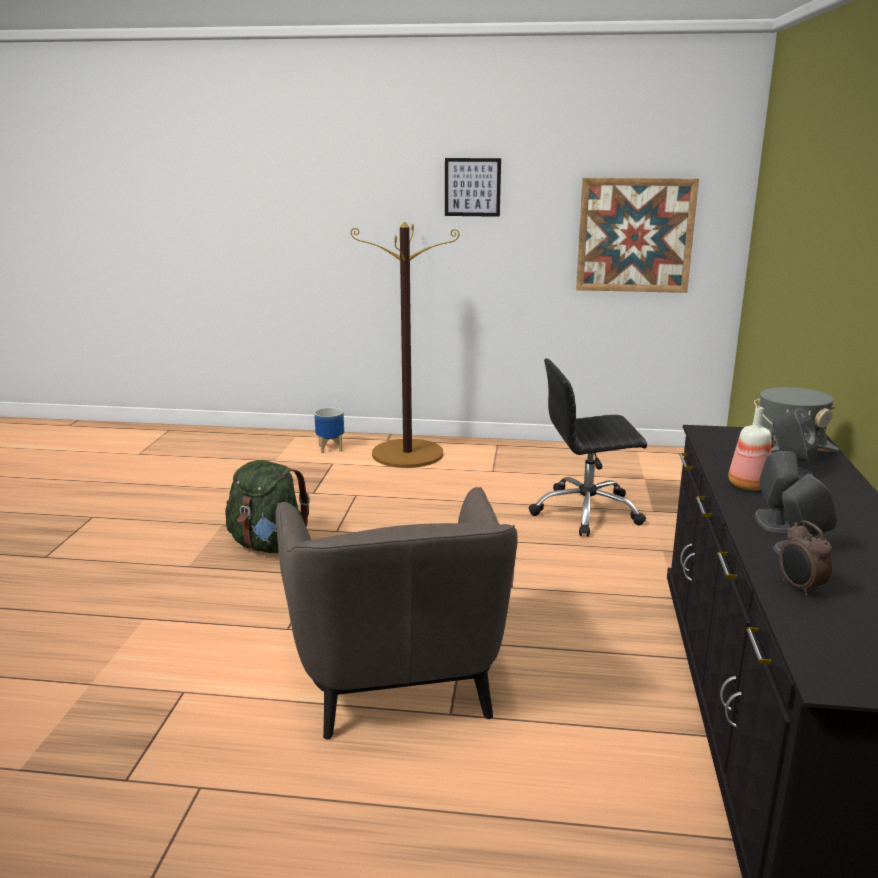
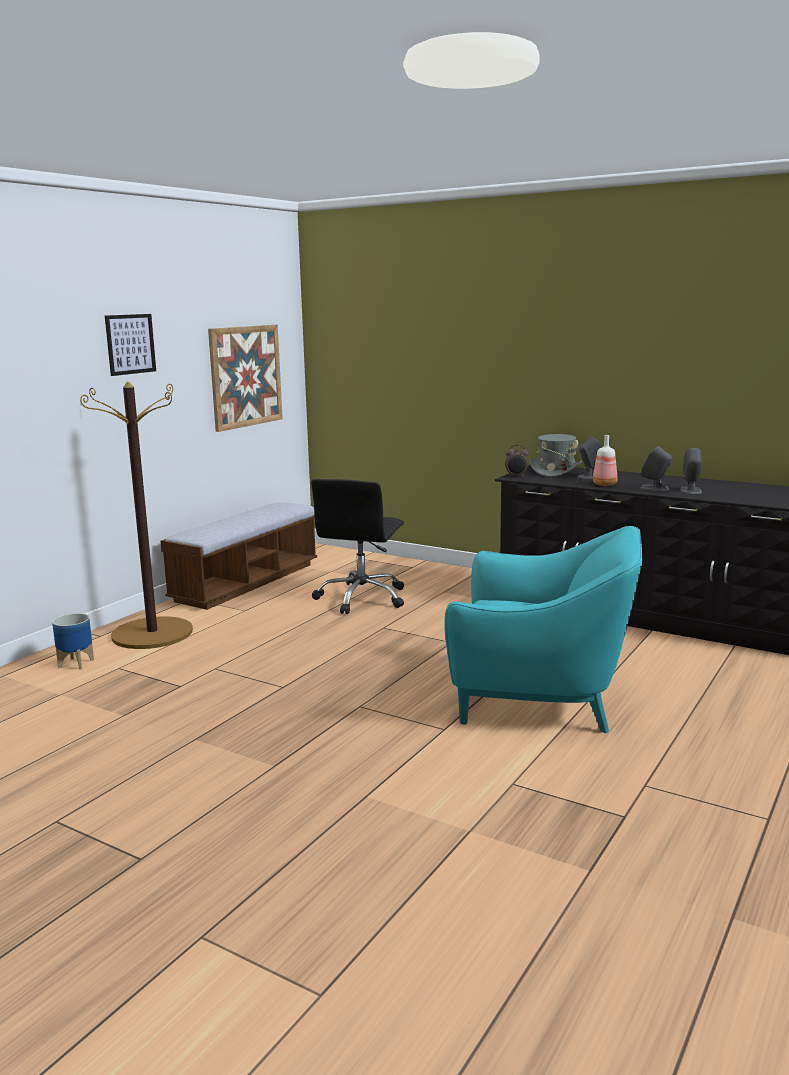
camera: 65 degrees left, 5 degrees down
(269, 545) = (276, 720): green backpack -> none
(397, 674) = (541, 698): grey armchair -> turquoise armchair
(563, 453) = (247, 582): none -> bench
(799, 588) = (730, 497): alarm clock -> alarm clock (516, 476)

